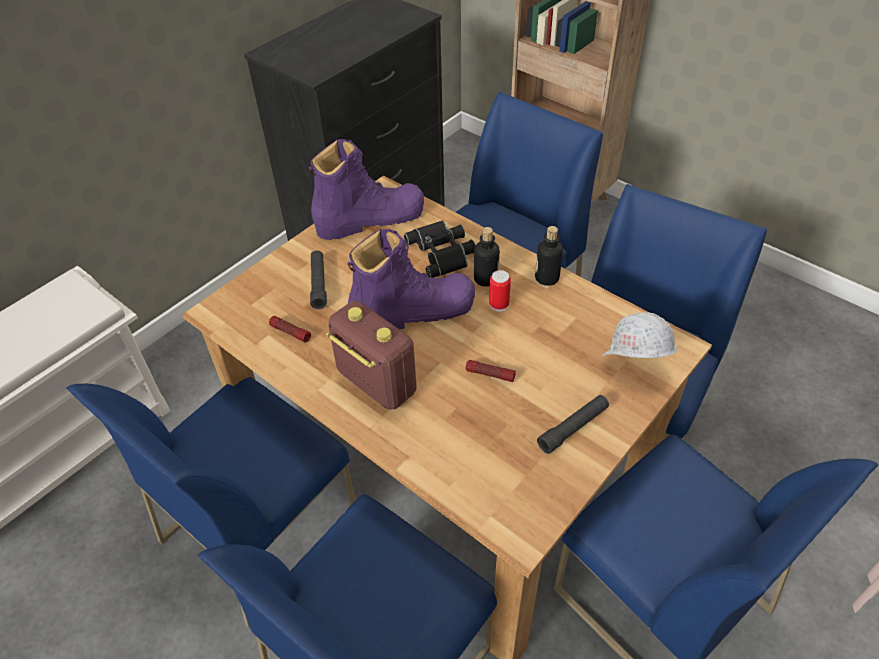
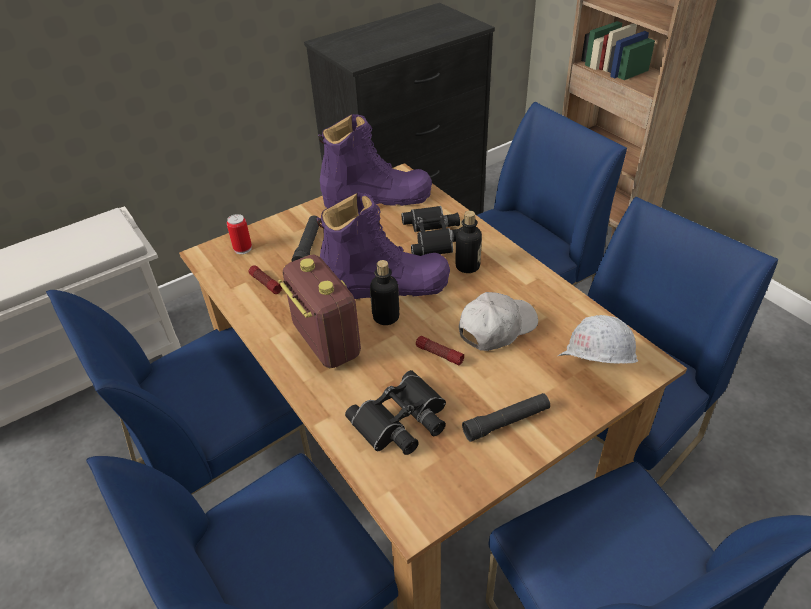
camera: 15 degrees right, 5 degrees down
(478, 447) = (402, 421): none -> black binoculars
(499, 304) = (472, 291): can -> can (242, 248)
(534, 337) = (496, 328): none -> white cap
(547, 278) = (529, 275): bottle -> bottle (386, 317)

